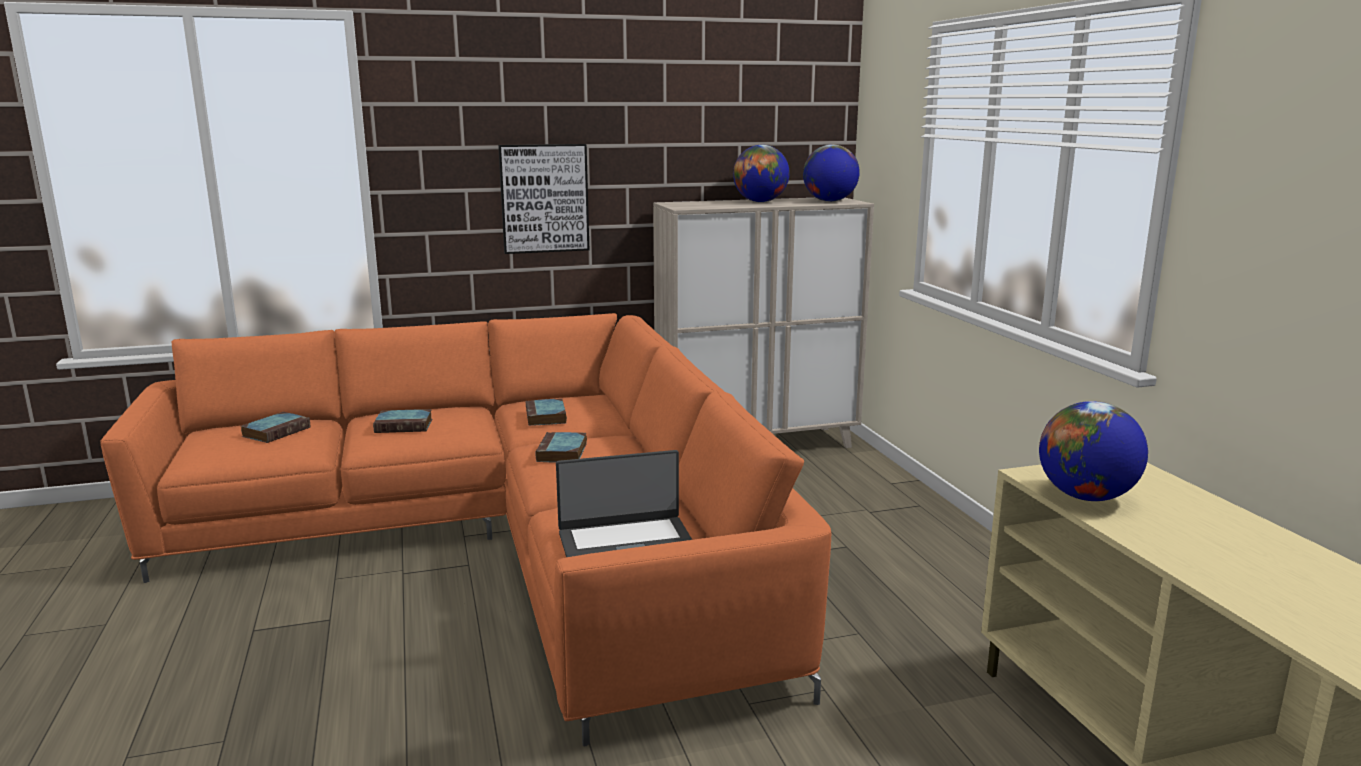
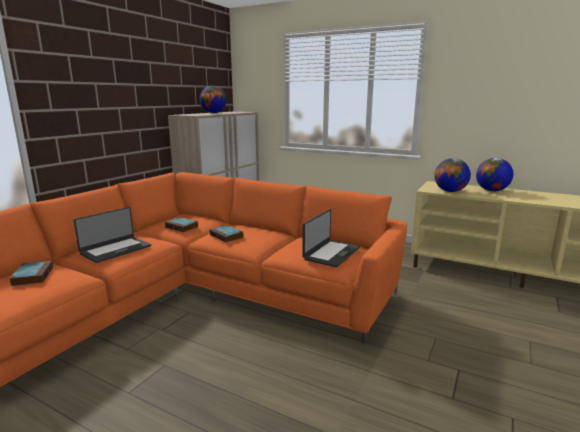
camera: 45 degrees left, 0 degrees up
(405, 425) = (115, 249): book -> laptop
(544, 198) = (118, 114): picture -> none
(829, 201) = (238, 112): globe -> globe (491, 191)

